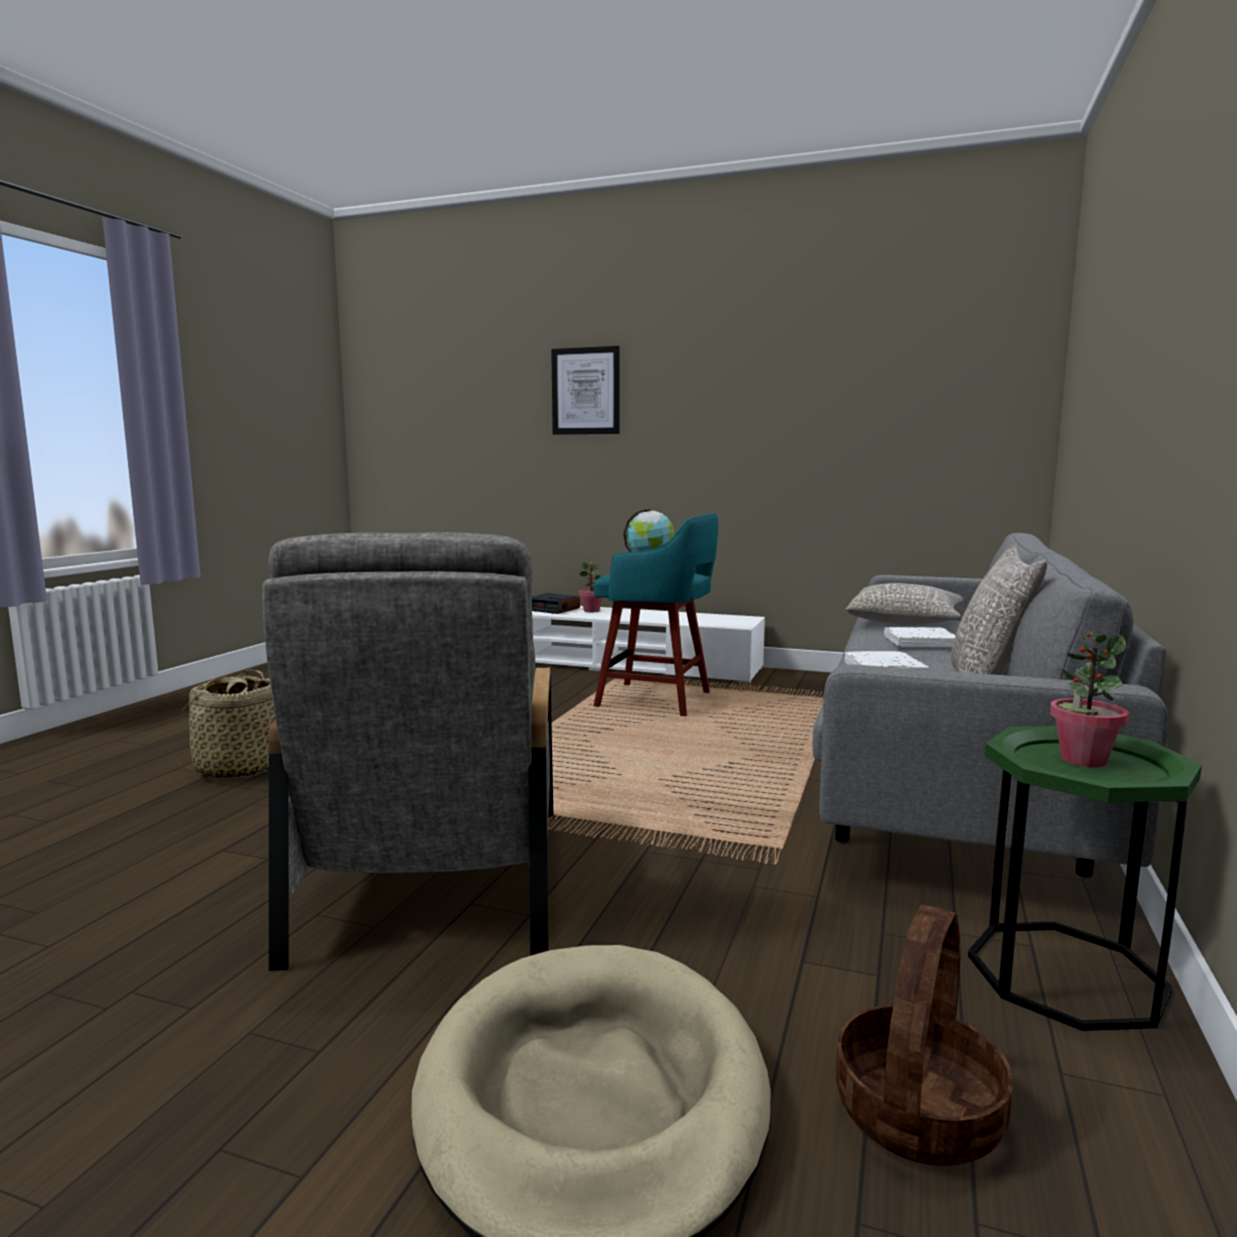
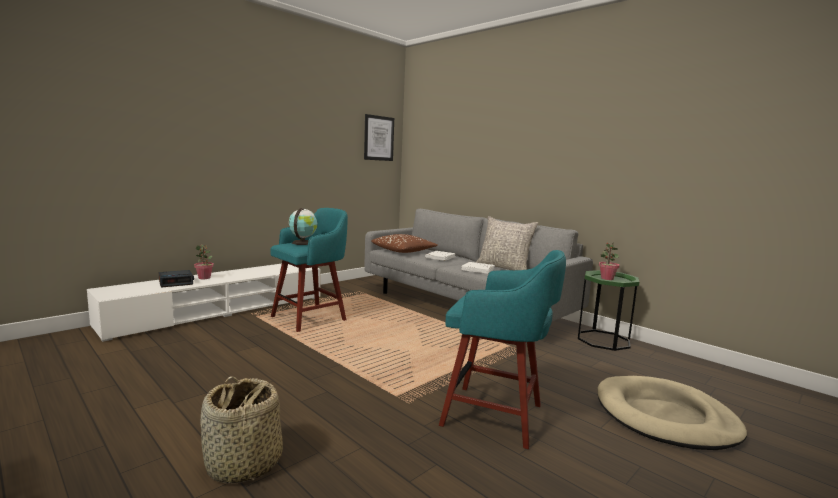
camera: 65 degrees left, 0 degrees up
(435, 879) = (496, 416): grey armchair -> turquoise stool
(586, 391) = (176, 123): picture -> picture (378, 138)
(904, 622) = (404, 251): grey pillow -> brown pillow
(919, 1113) = (666, 376): basket -> none

